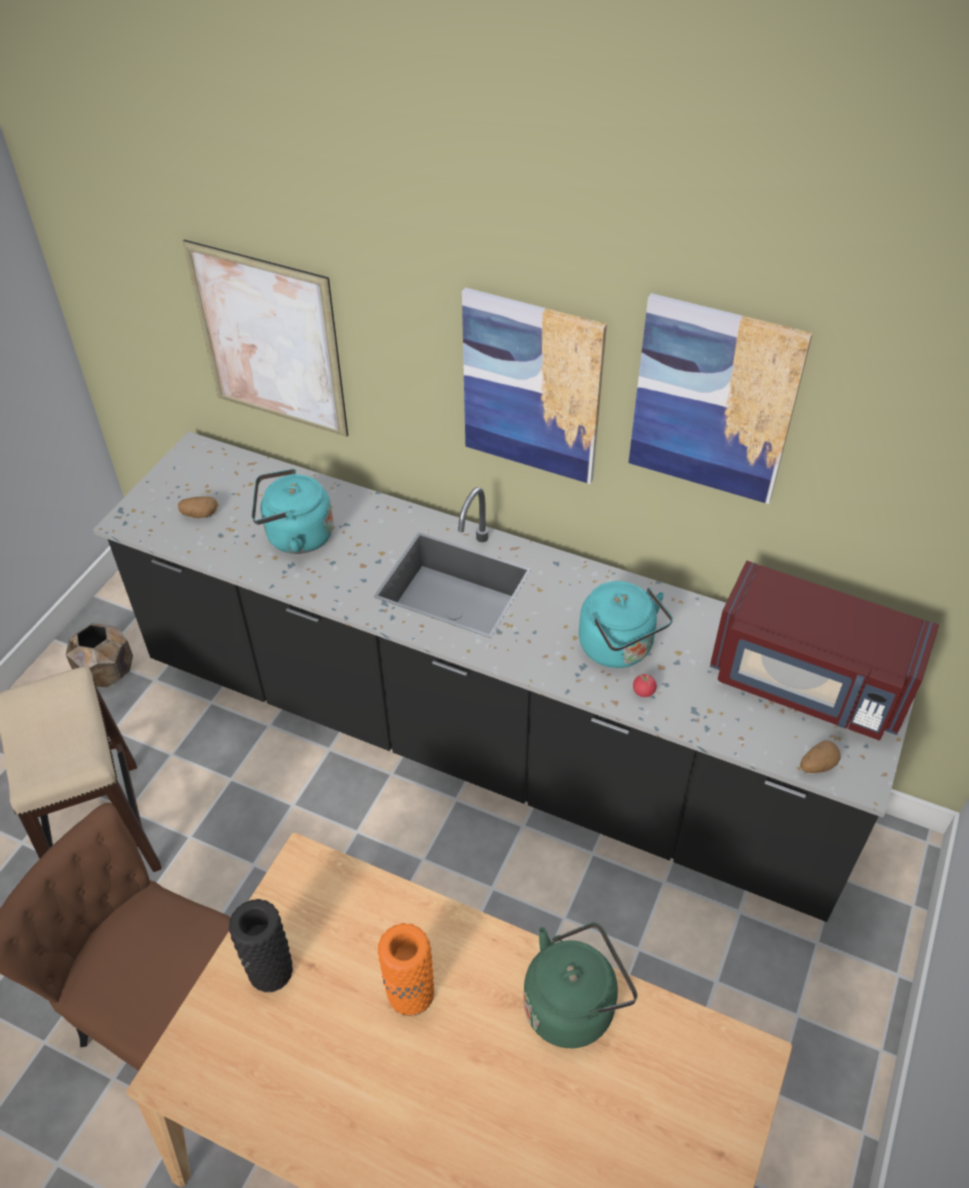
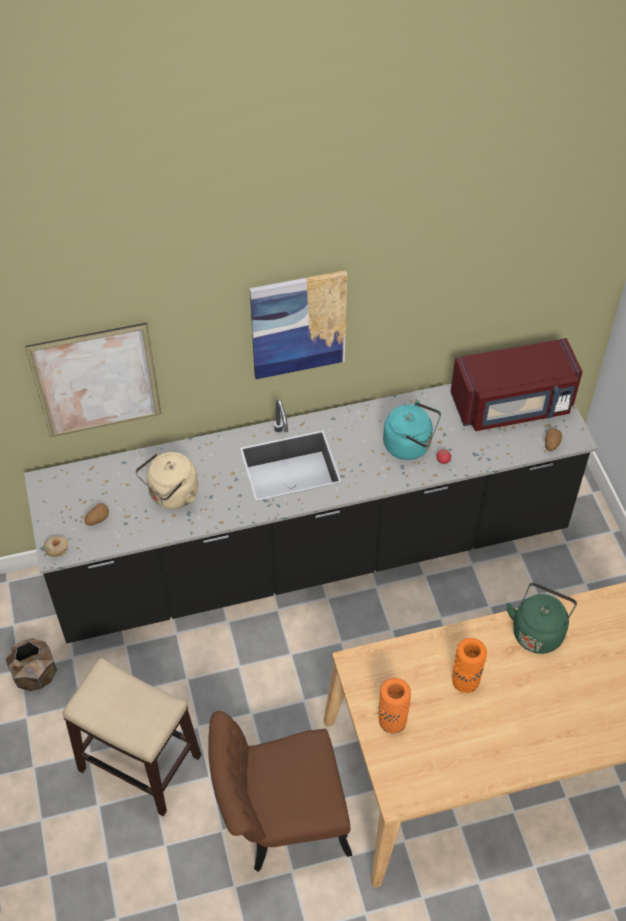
camera: 40 degrees left, 5 degrees up
(132, 517) = (56, 548): none -> donut
(270, 970) = (392, 720): black vase -> orange vase
(295, 536) = (171, 495): turquoise kettle -> beige kettle
(713, 401) = (415, 282): picture -> none

